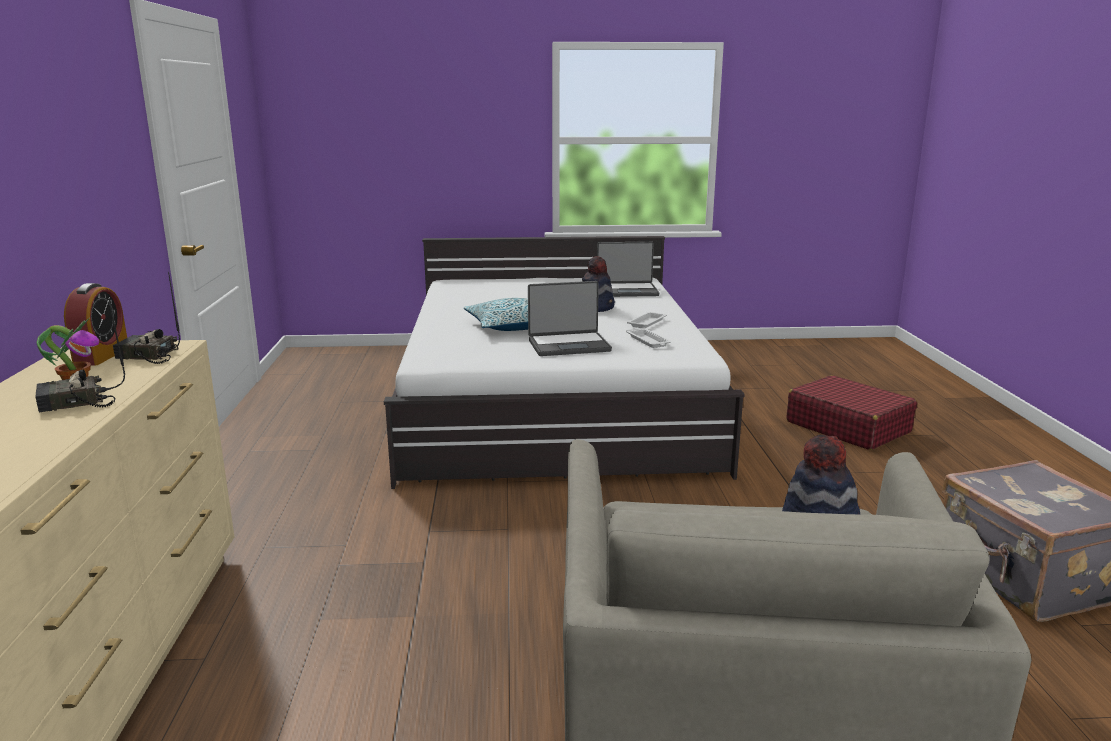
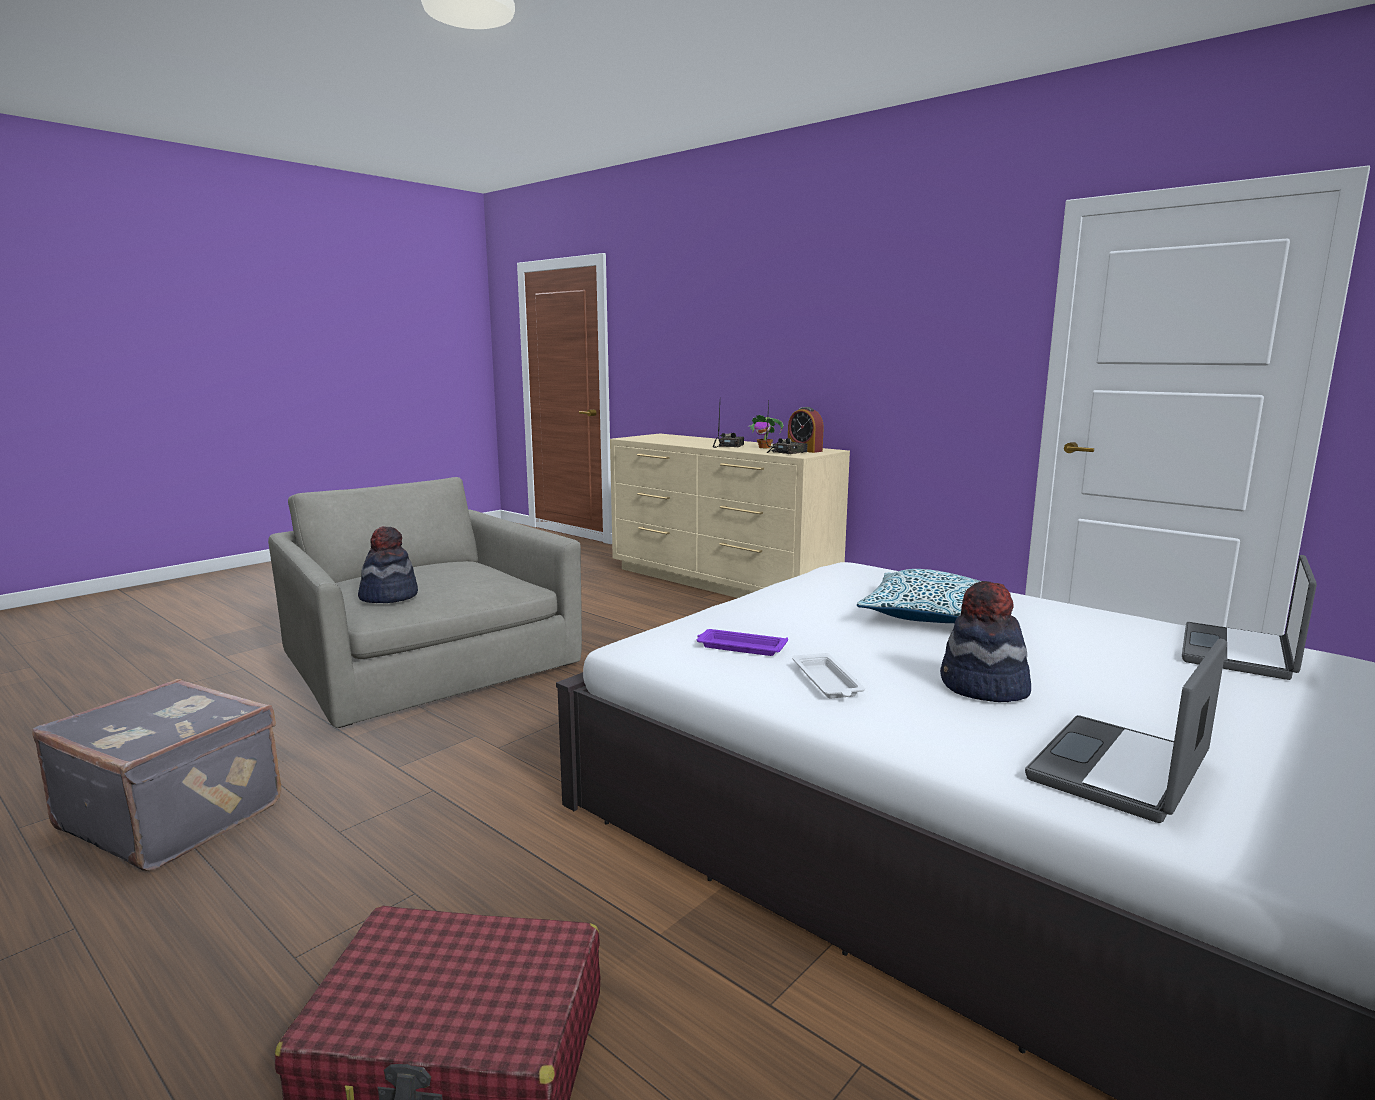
camera: 135 degrees right, 5 degrees down
(569, 345) = (799, 613): laptop -> laptop (1240, 653)
(648, 341) = (740, 647): white tray -> purple tray

